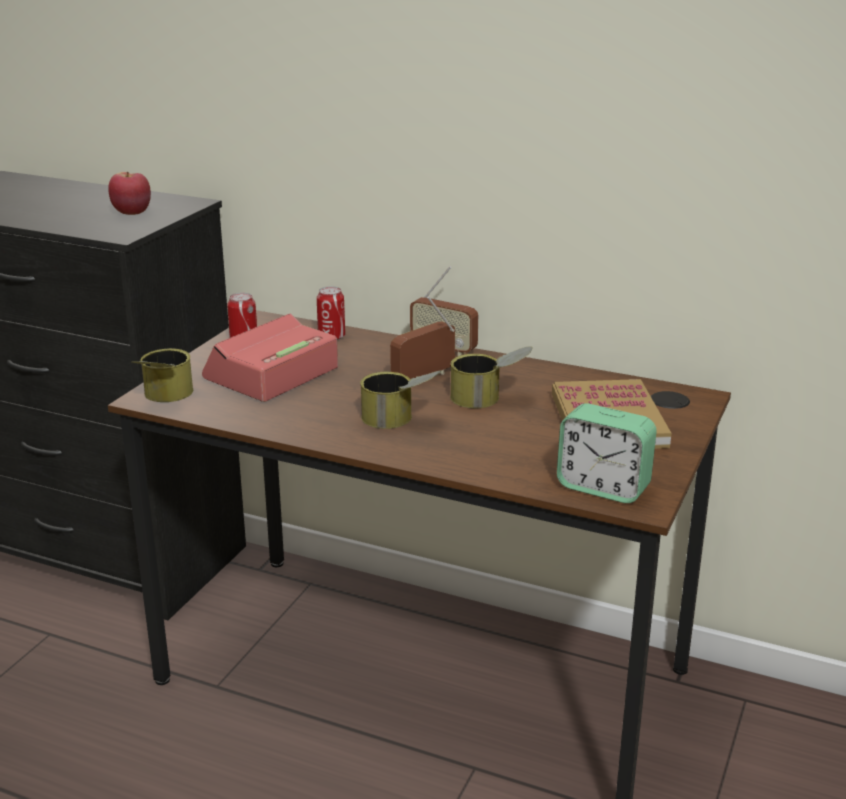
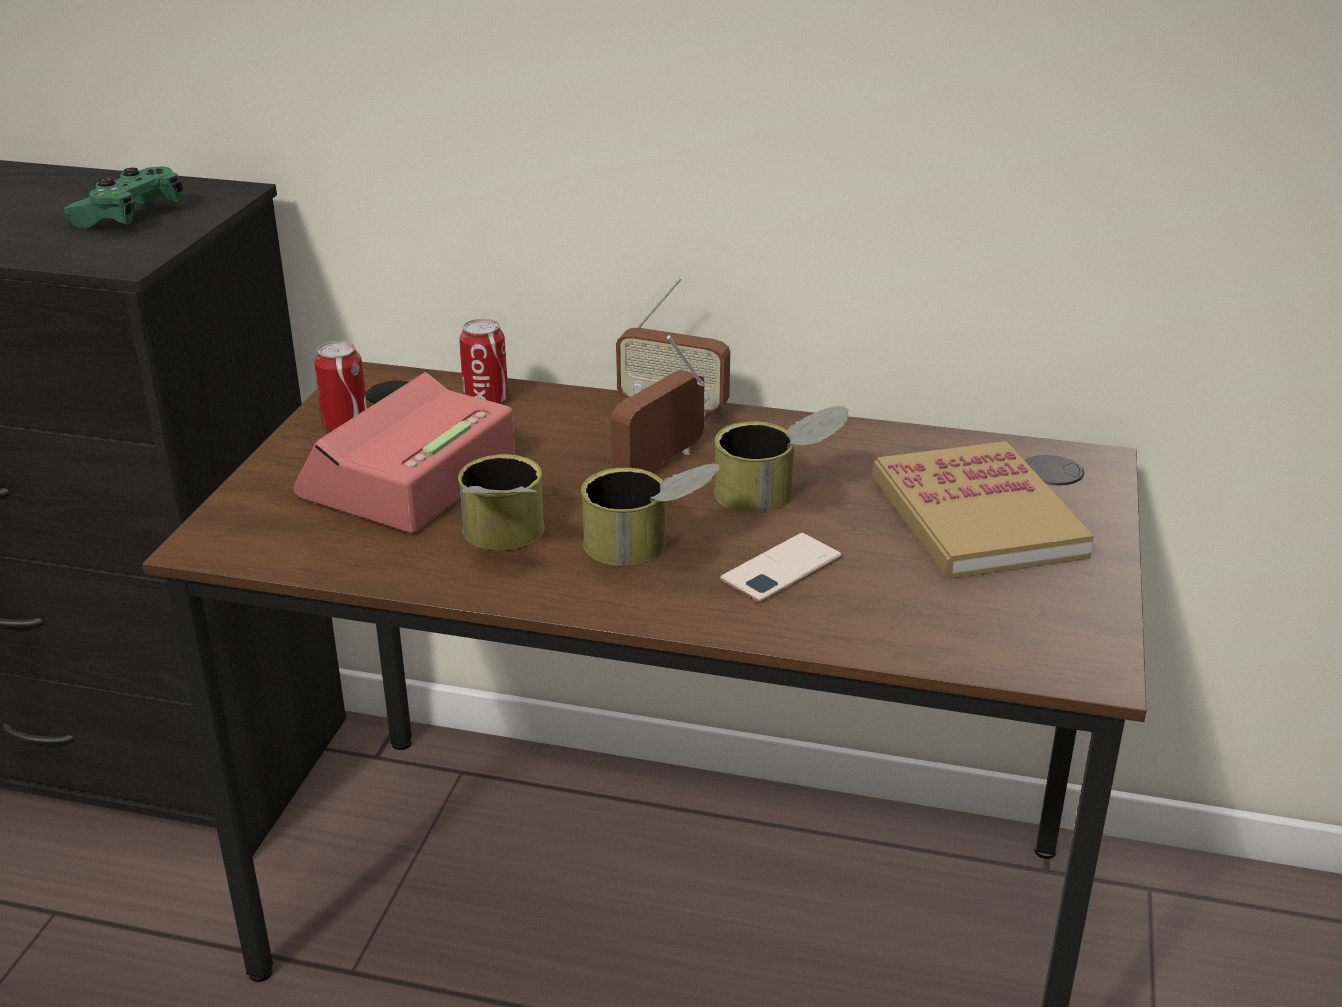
camera: 10 degrees left, 5 degrees up
(132, 213) = (129, 217): apple -> green game controller
(164, 398) = (238, 541): can -> can (502, 543)
(475, 437) = (781, 569): none -> phone
(603, 487) = (1017, 643): alarm clock -> none

